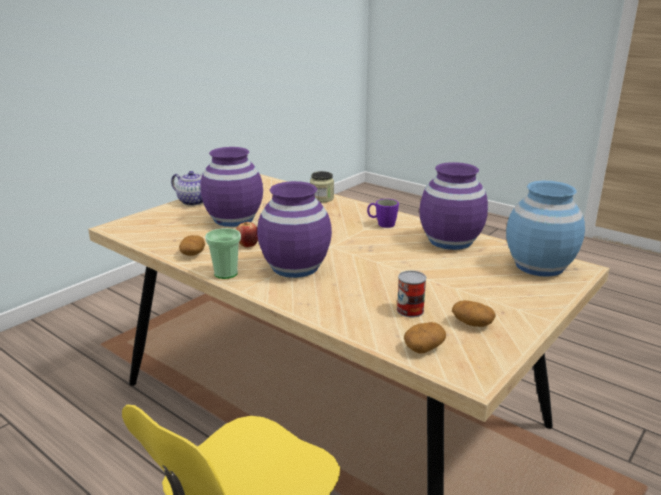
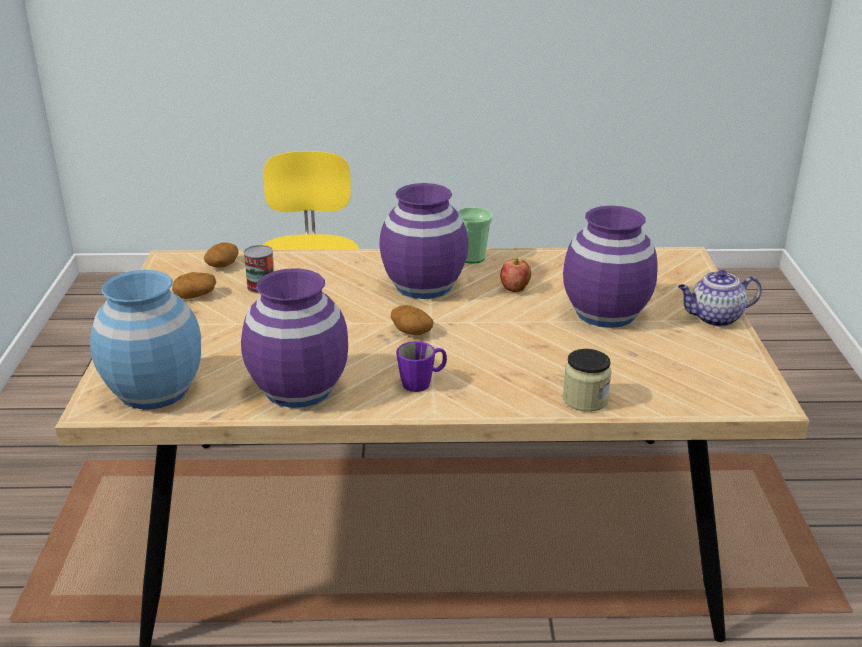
camera: 140 degrees right, 5 degrees up
(193, 254) = (542, 262): potato -> potato (411, 331)

